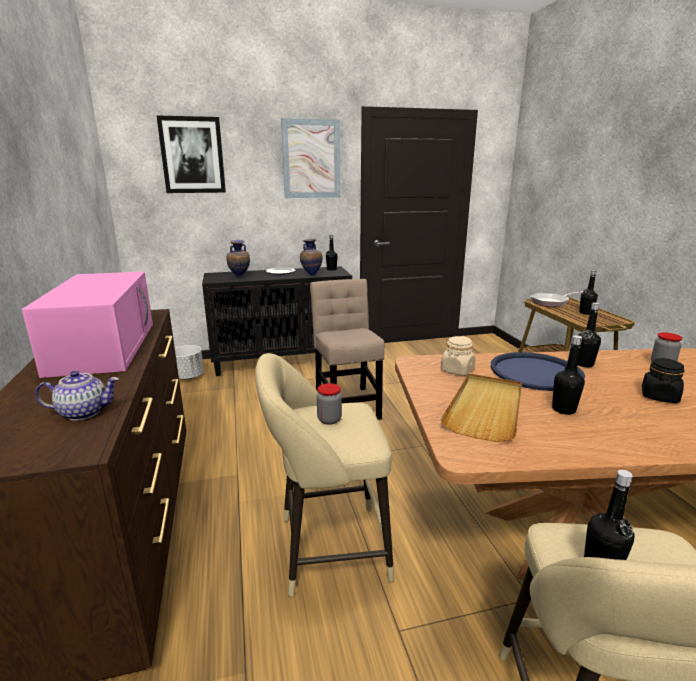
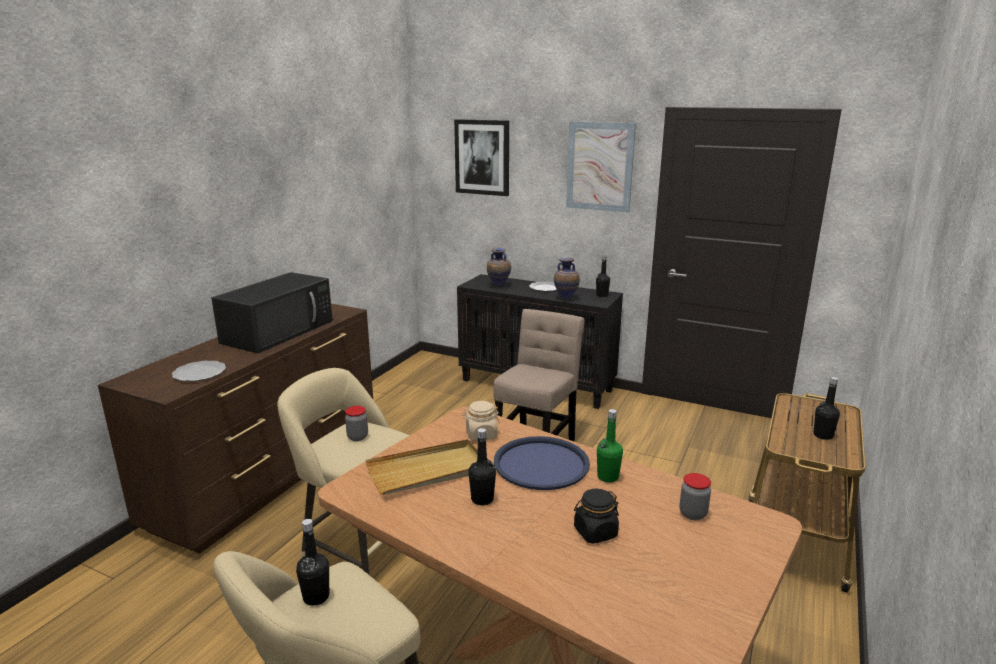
camera: 40 degrees right, 0 degrees up
(83, 412) = (199, 373): teapot -> plate
(104, 346) = (279, 331): pink microwave -> black microwave
(188, 376) = (442, 373): white planter -> none
(551, 302) = (808, 407): frying pan -> none
(583, 364) = (608, 477): black bottle -> green bottle

